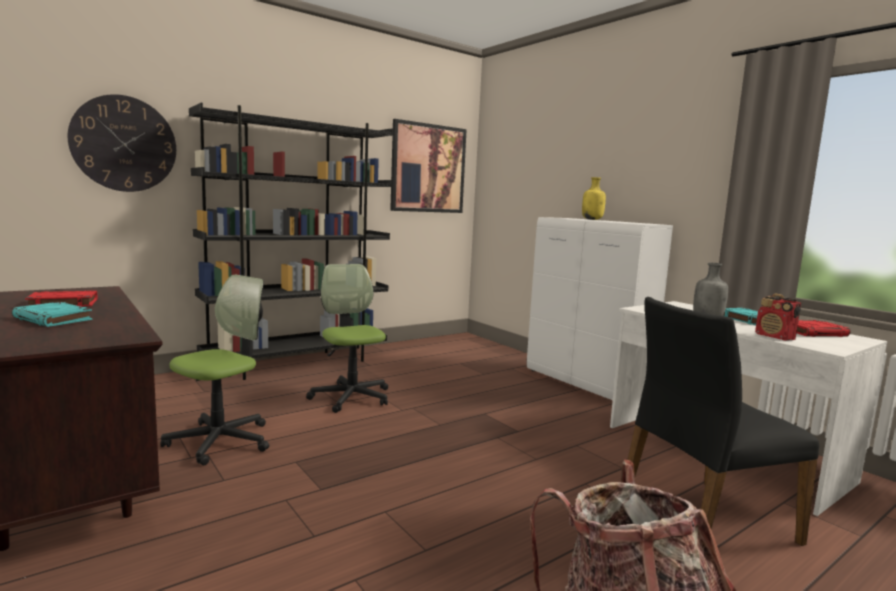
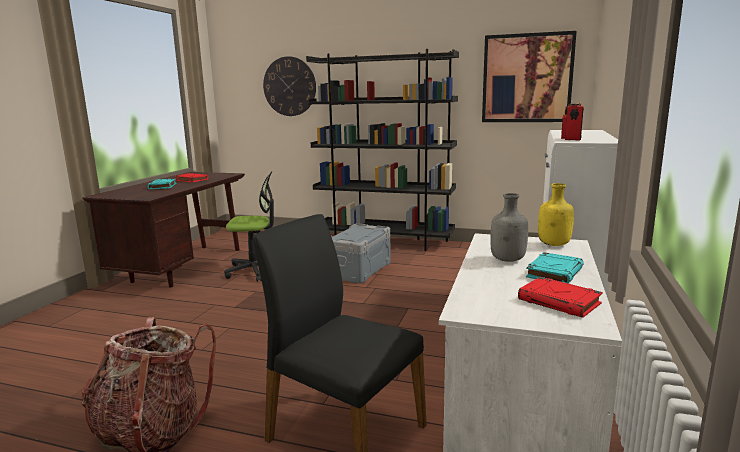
camera: 55 degrees right, 5 degrees up
(351, 397) = (359, 270): office chair -> grey storage box
(592, 219) = (587, 133): yellow bottle -> yellow bottle (554, 244)
(775, 337) = (474, 288): radio -> radio (571, 139)

